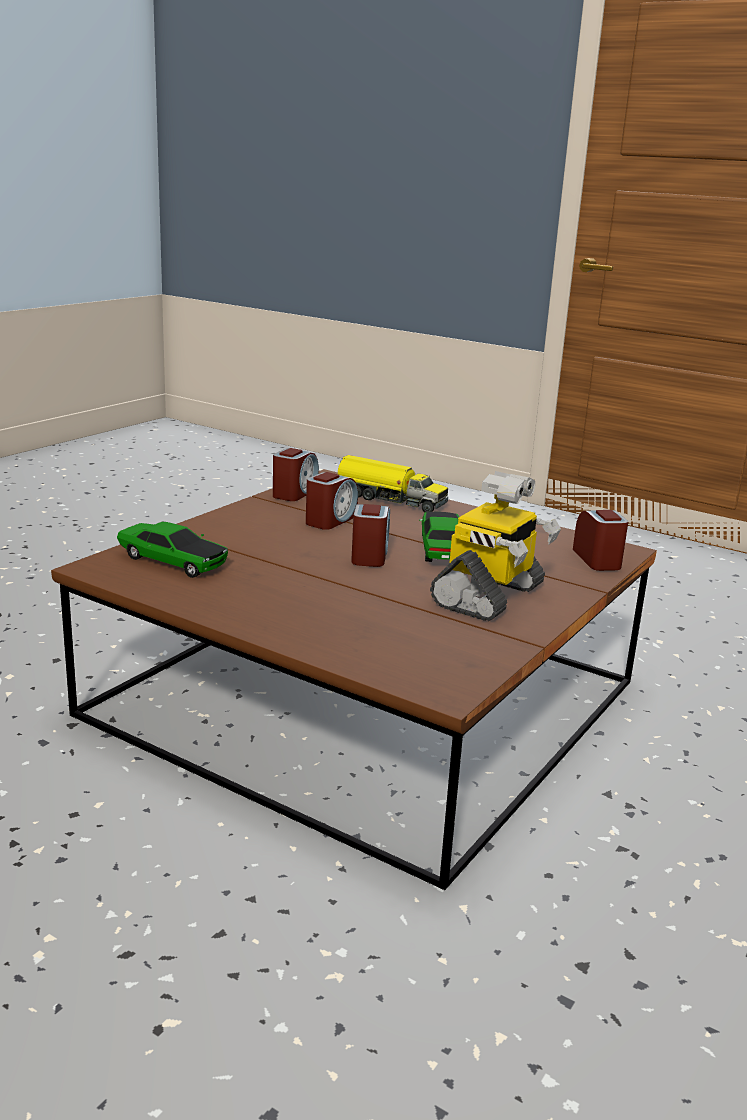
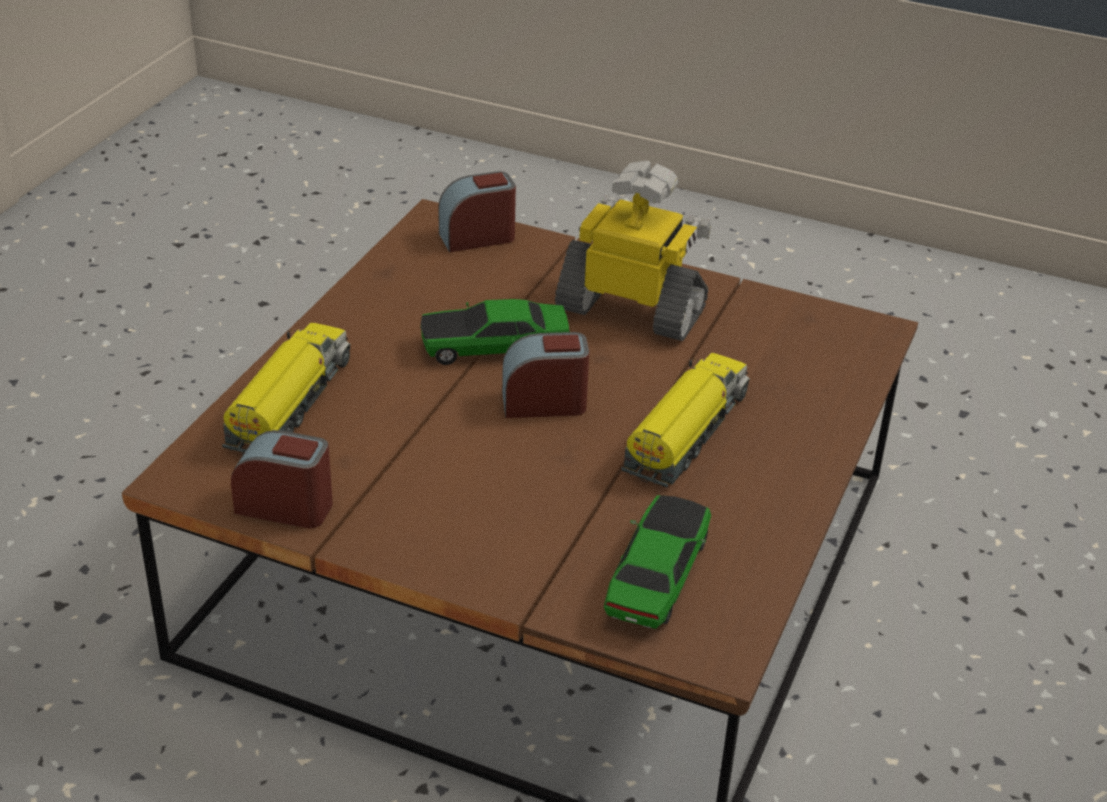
camera: 100 degrees left, 15 degrees up
(316, 590) = (685, 434): none -> toy truck
(330, 520) = (414, 451): alarm clock -> none

